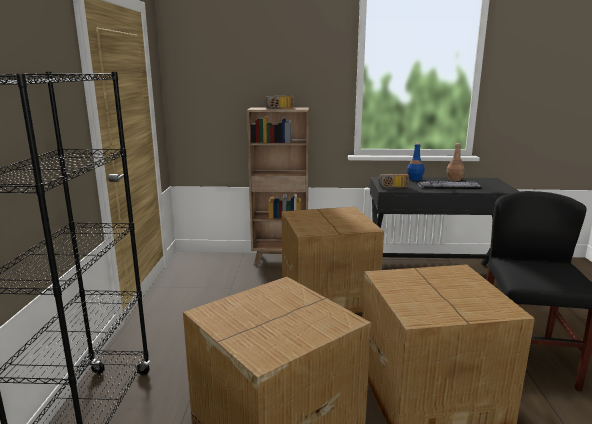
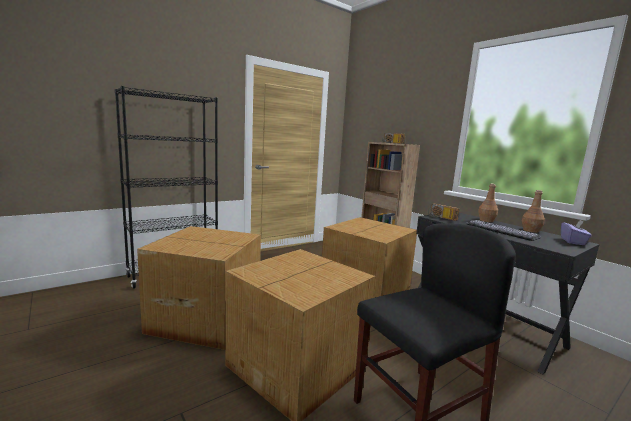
camera: 50 degrees right, 5 degrees down
(414, 179) = (486, 220): blue bottle -> brown bottle
(489, 180) = (573, 241): none -> purple tissue box

